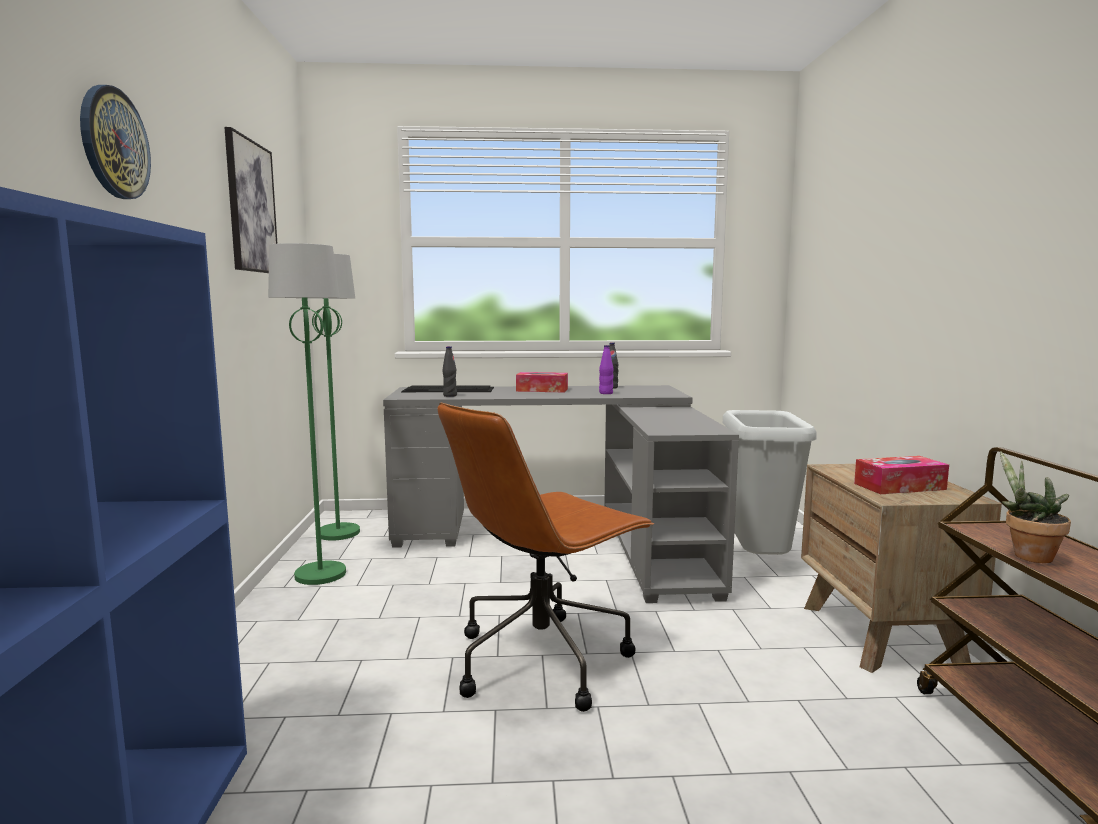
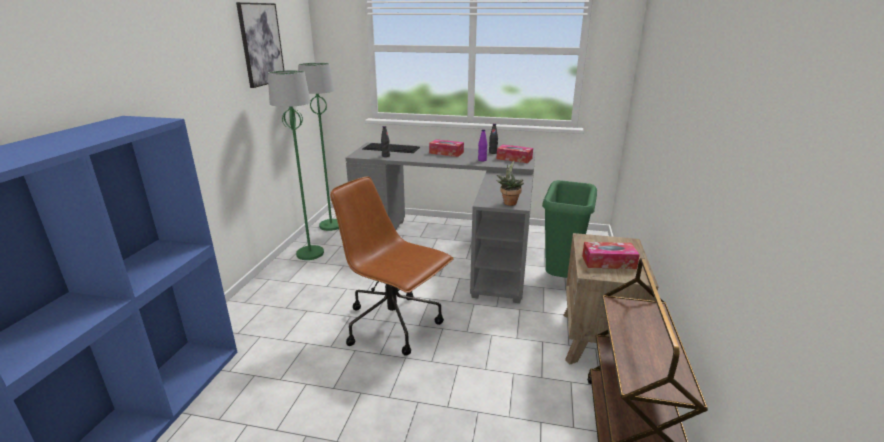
camera: 15 degrees right, 15 degrees up
(114, 143) = (155, 49): wall clock -> none
(543, 659) = (394, 325): brown office chair -> brown office chair turned 60 degrees clockwise
(650, 390) = (514, 159): none -> tissue box
(760, 563) = (561, 278): grey trash can -> green trash can
(1027, 555) = (622, 331): potted plant -> potted plant (509, 202)

